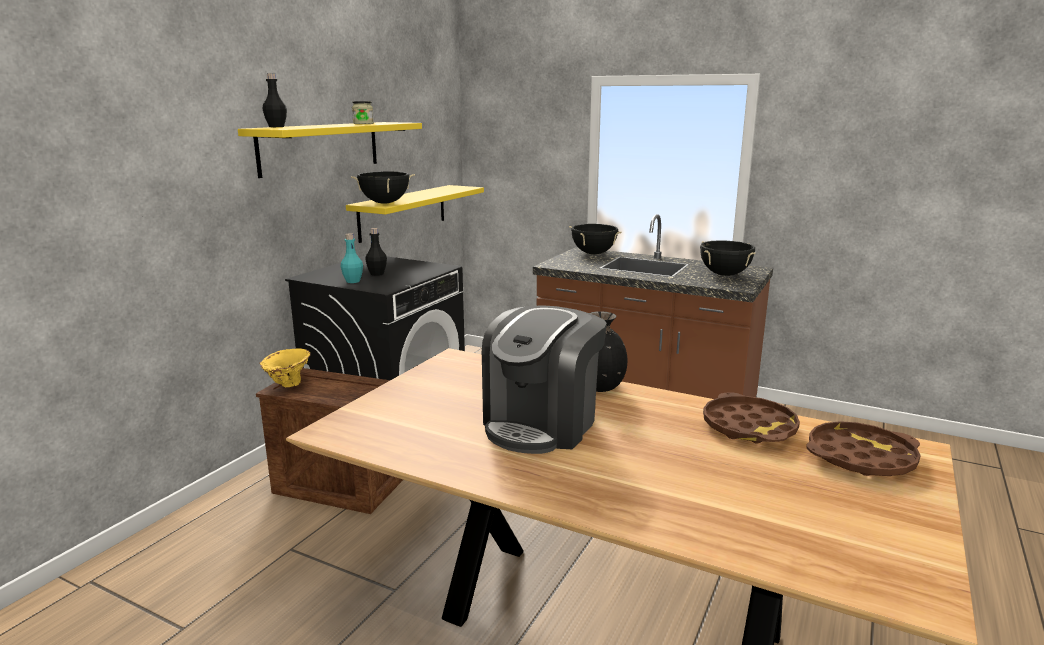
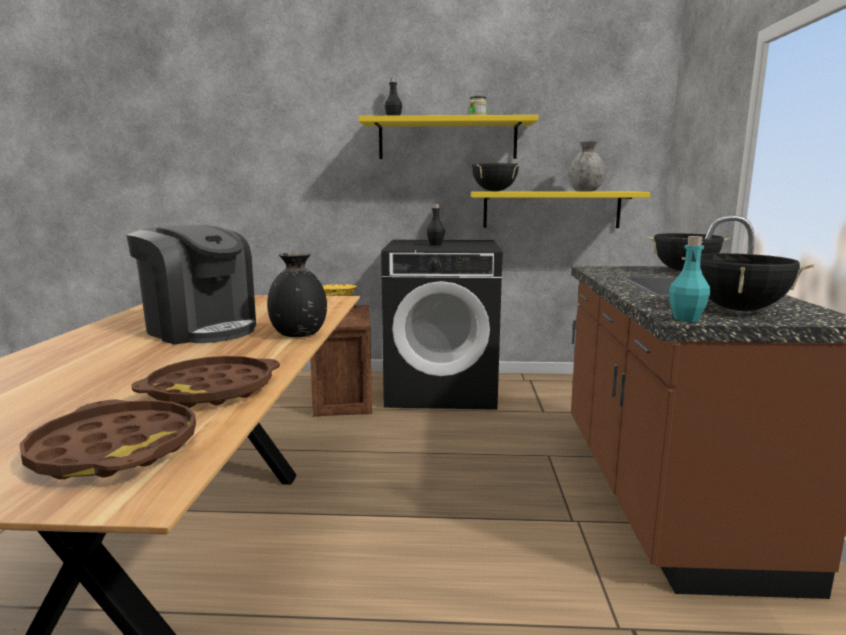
camera: 65 degrees right, 5 degrees down
(353, 281) = (406, 244): turquoise bottle -> turquoise bottle (686, 319)
(439, 192) = (585, 191): none -> grey vase
(542, 424) = (201, 329): coffee machine -> coffee machine turned 150 degrees counterclockwise

